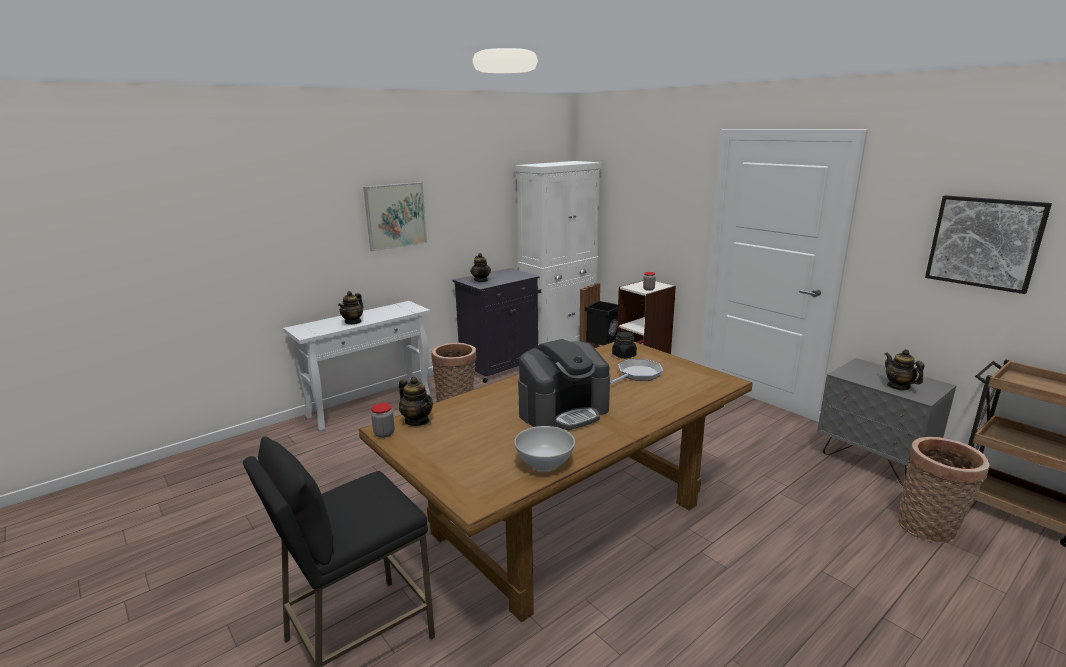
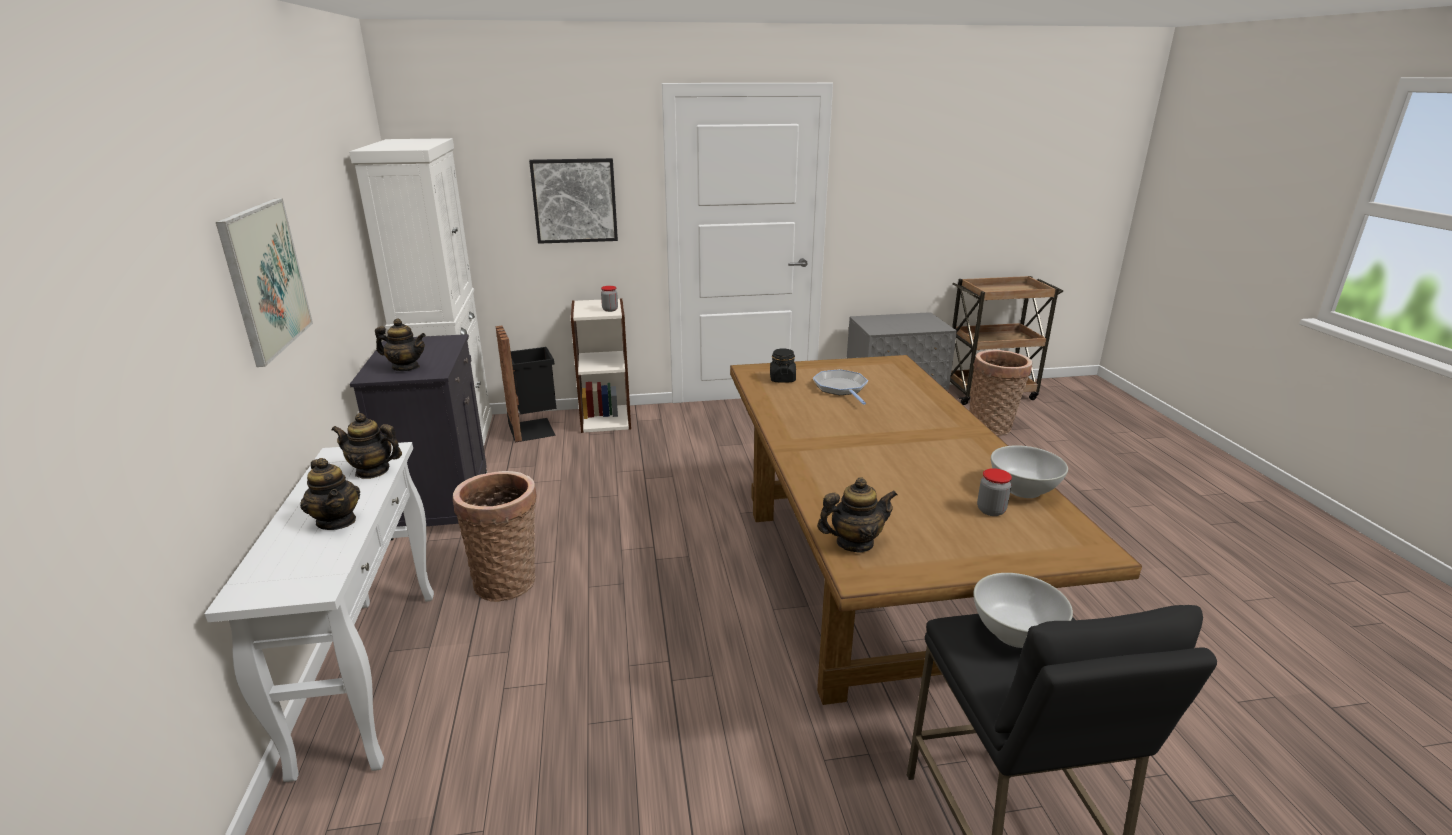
camera: 60 degrees left, 5 degrees up
(373, 496) = (1015, 634): none -> white bowl
(384, 433) = (877, 577): jar -> jar (991, 510)
(563, 411) = (903, 447): coffee machine -> none
(898, 386) = (916, 325): teapot -> teapot (372, 471)
(984, 242) = (936, 183): picture -> picture (574, 200)

